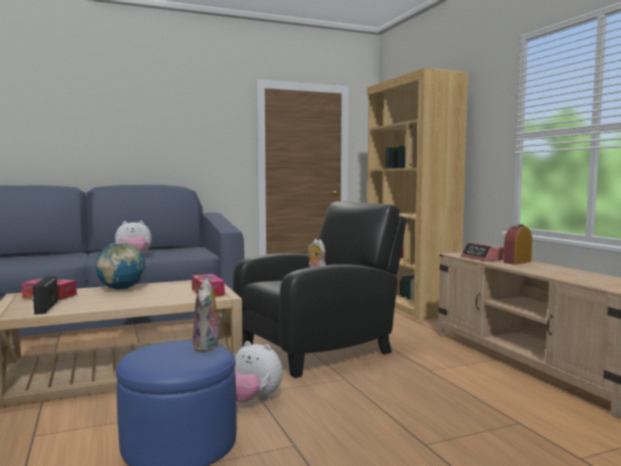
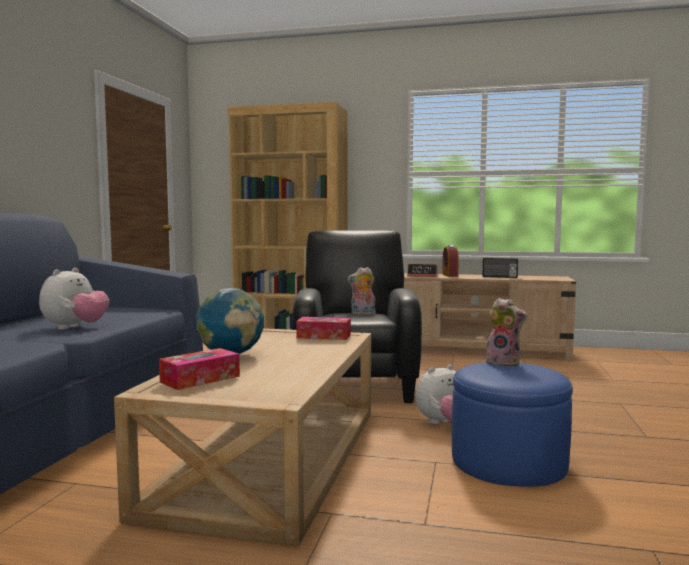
camera: 55 degrees left, 0 degrees up
(45, 307) = (276, 384): radio -> radio (499, 277)

